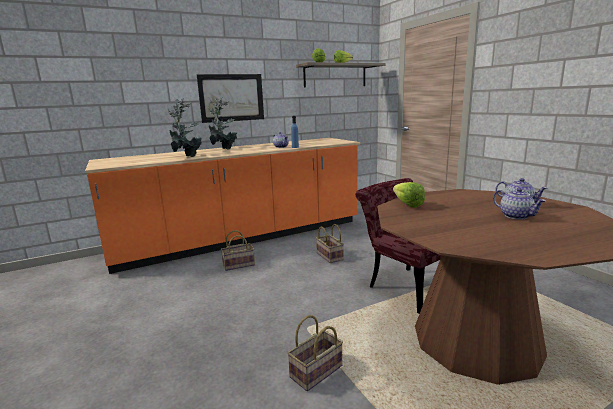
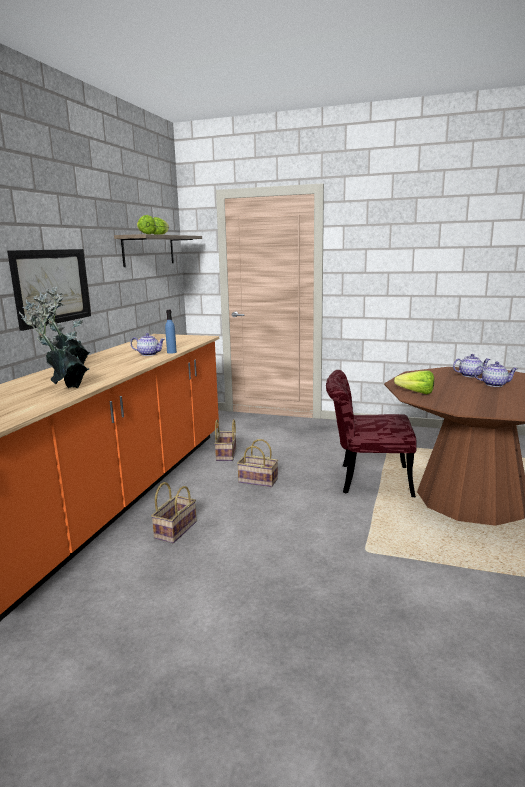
camera: 45 degrees left, 0 degrees up
(316, 373) = (434, 577): basket -> basket (226, 455)

